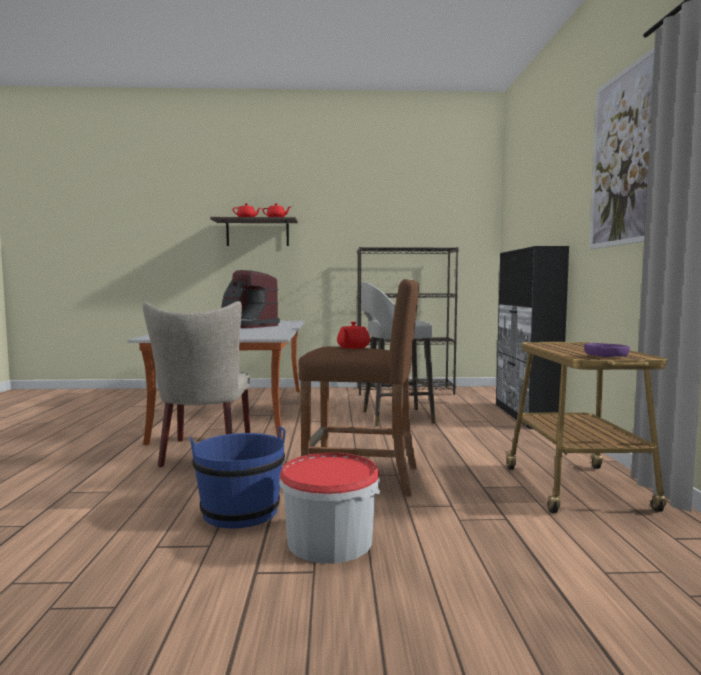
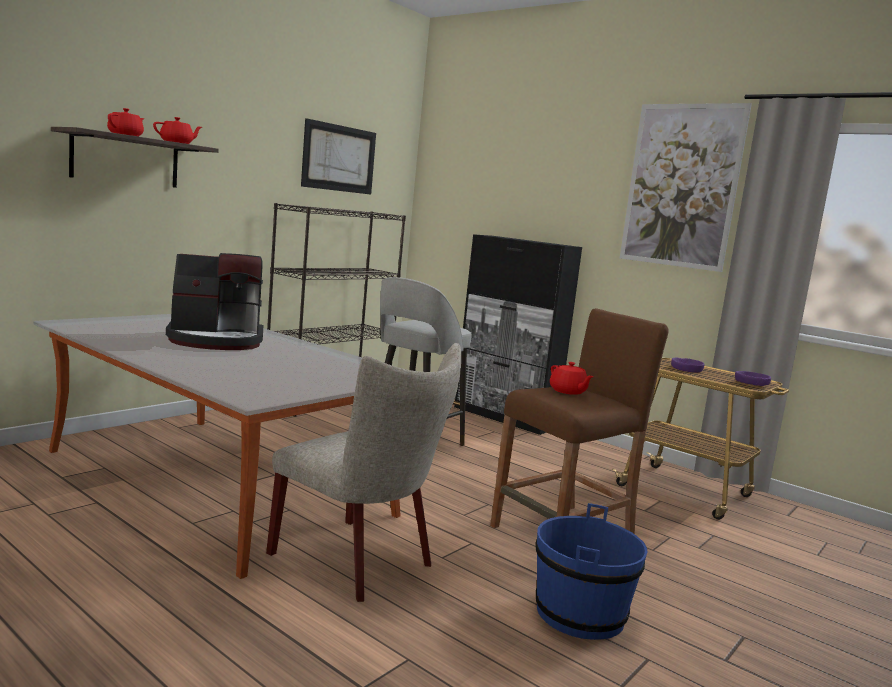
camera: 50 degrees left, 5 degrees up
(330, 541) = (691, 606): bucket -> none
(416, 213) = (339, 158): none -> picture
(571, 347) = (686, 369): none -> purple bowl

